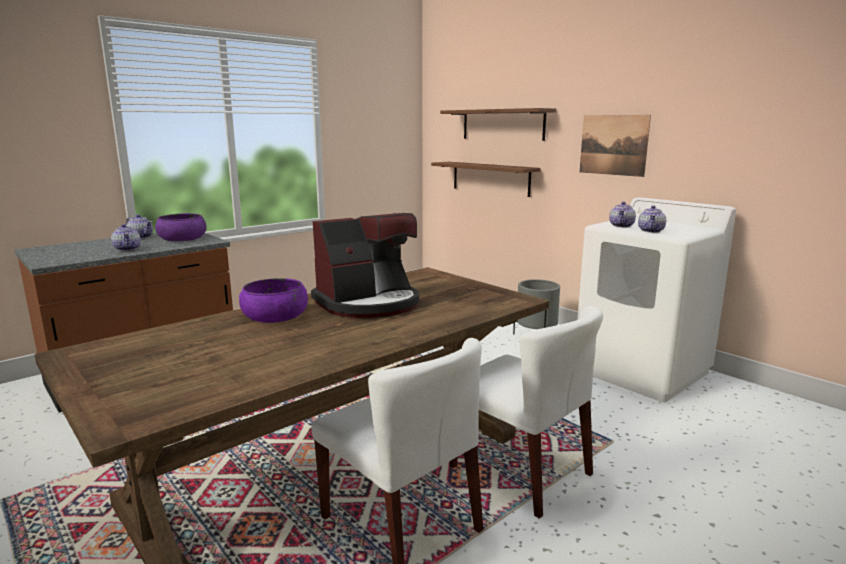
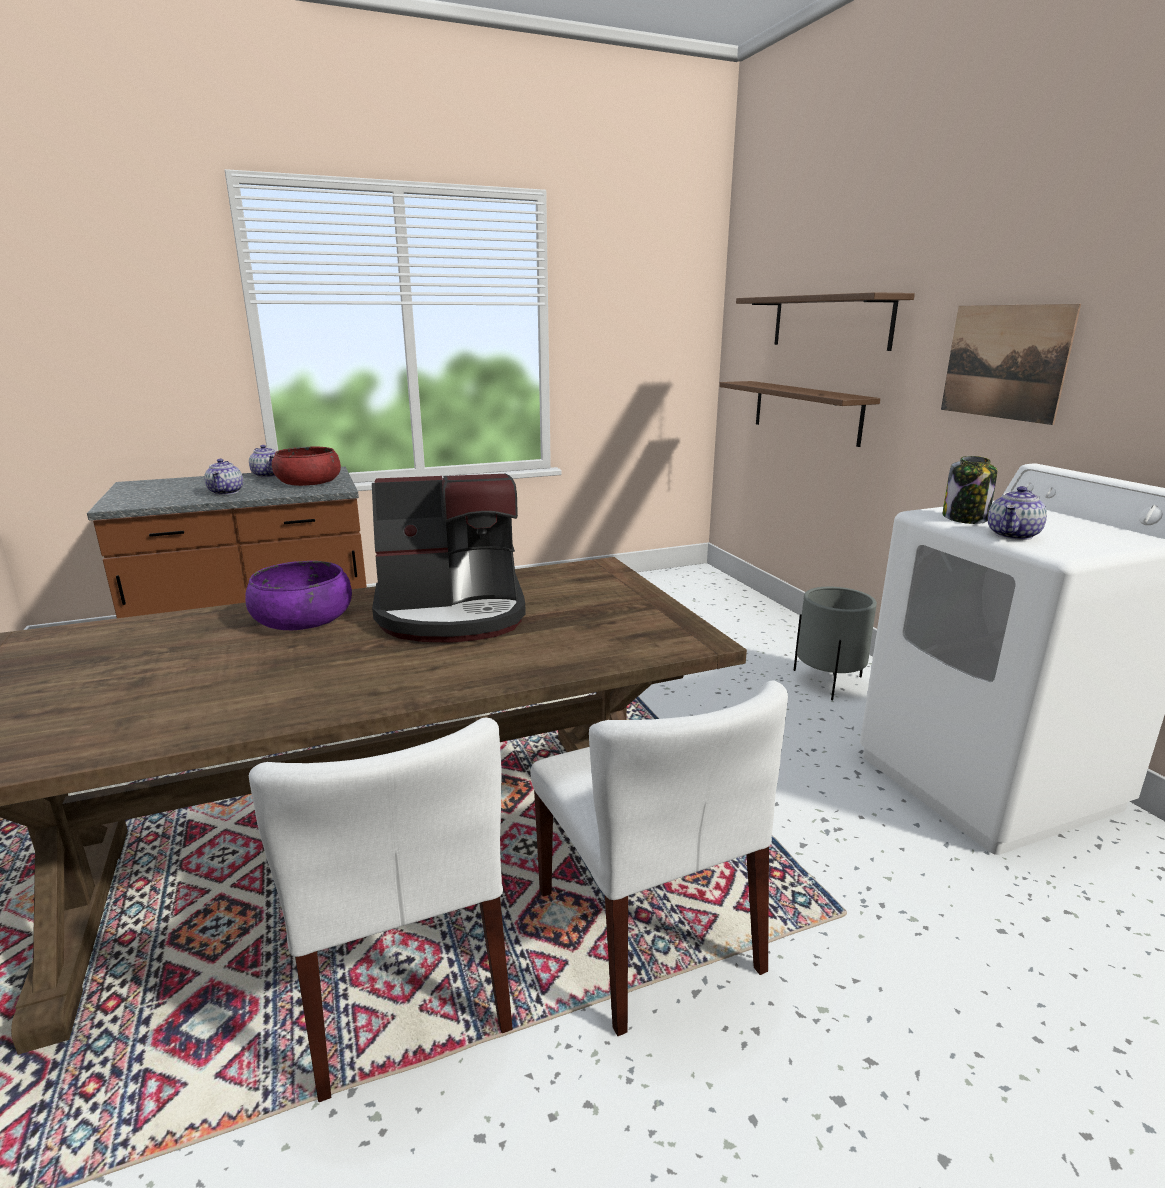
camera: 20 degrees right, 5 degrees up
(182, 239) = (308, 482): purple bowl -> red bowl
(622, 226) = (965, 518): teapot -> jar

